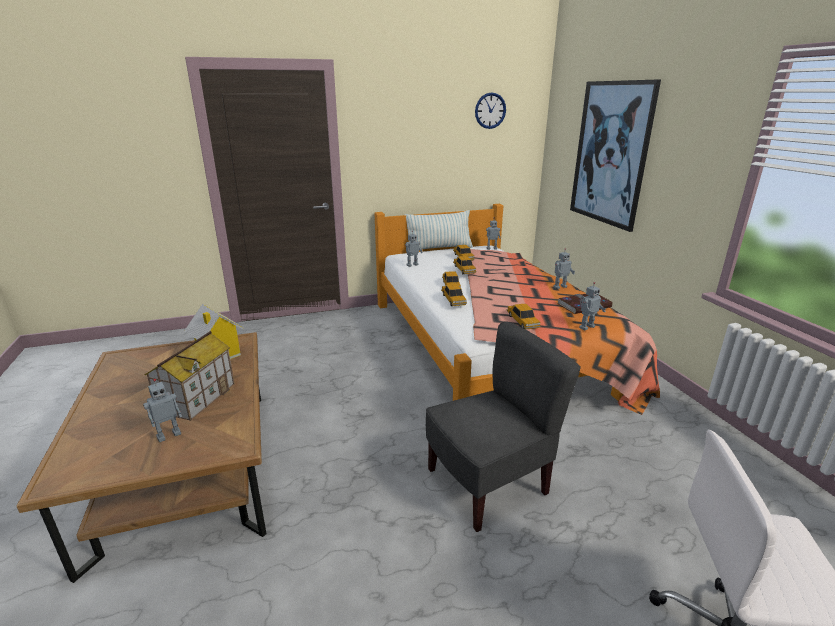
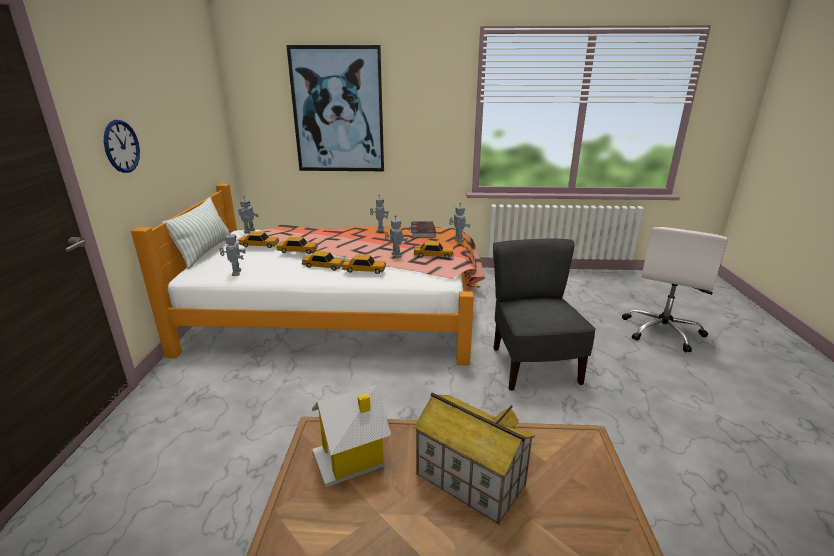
camera: 70 degrees left, 0 degrees up
(169, 435) = (556, 506): toy robot -> toy robot (395, 255)
(490, 110) = (189, 76): wall clock -> wall clock (121, 146)

